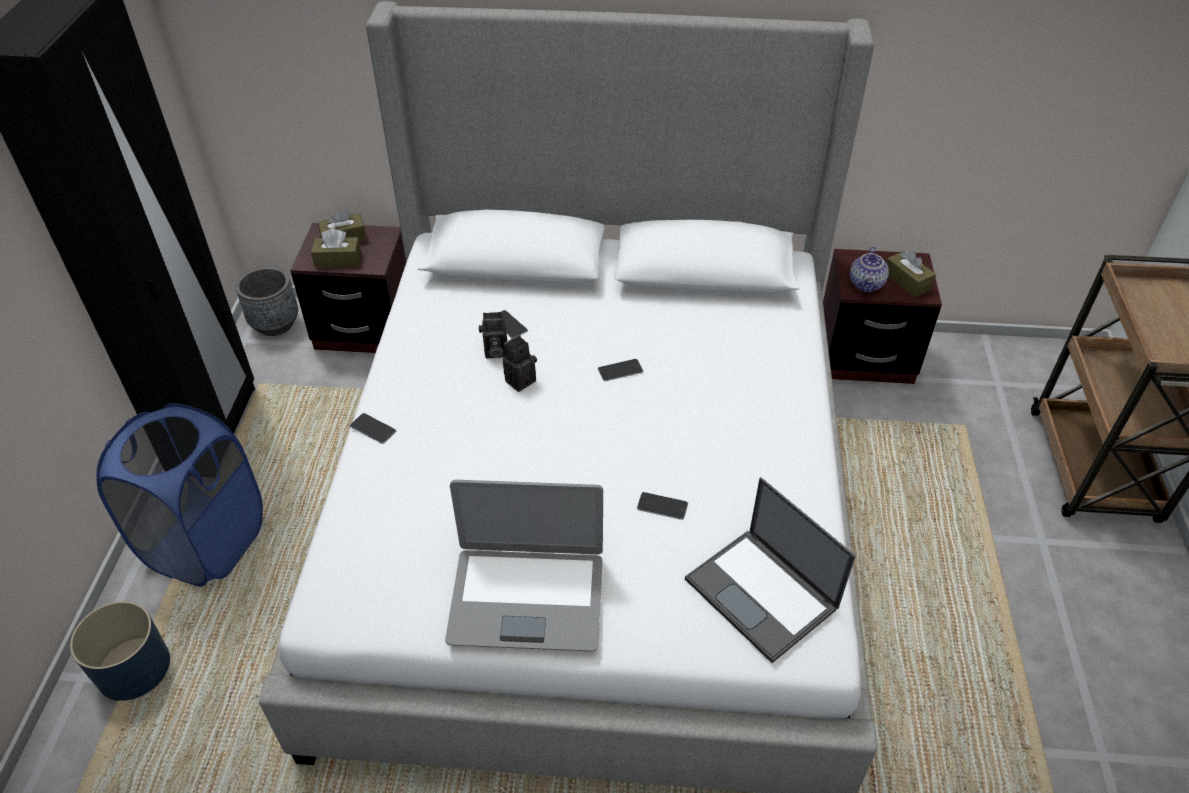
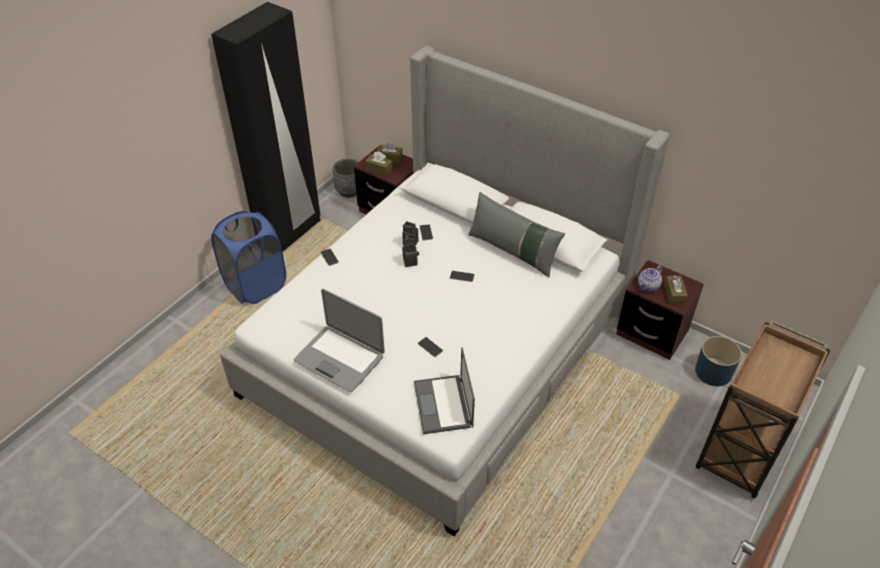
camera: 30 degrees right, 0 degrees up
(134, 669) = (196, 326): blue planter -> blue planter (713, 372)
(665, 302) = (513, 251): none -> grey pillow

